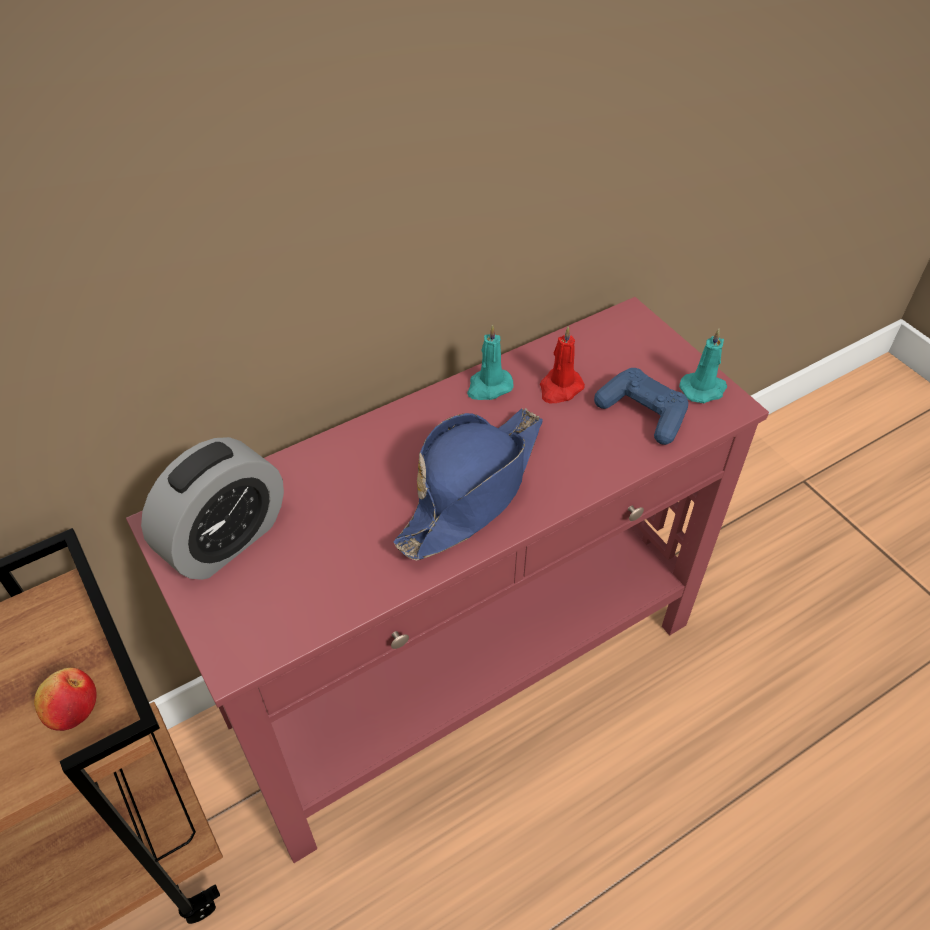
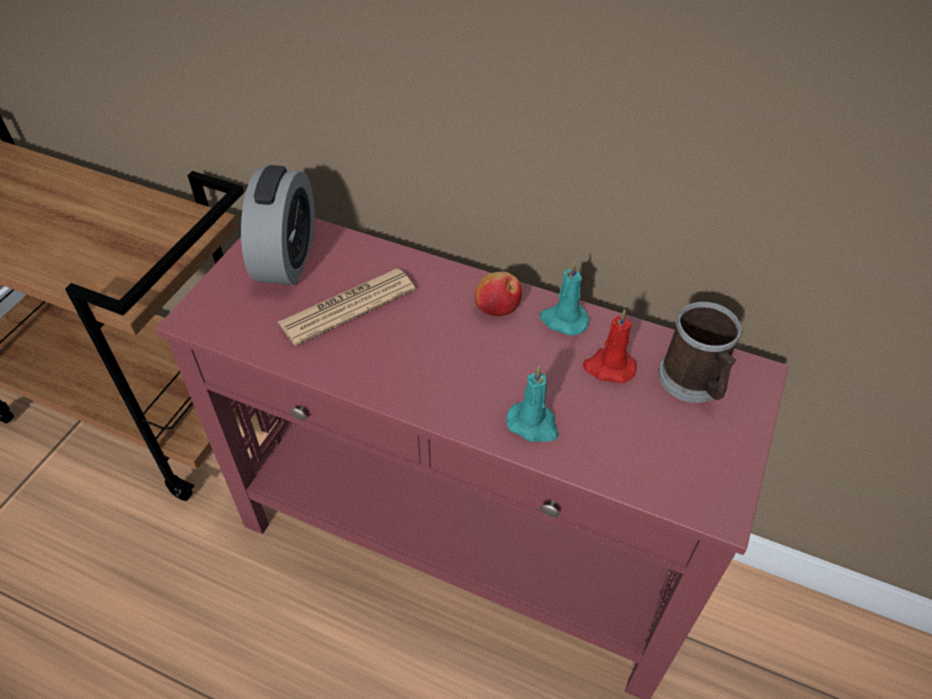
camera: 55 degrees right, 0 degrees up
(72, 709) = (131, 276): apple -> apple (497, 306)
(225, 540) = (287, 259): alarm clock -> alarm clock turned 90 degrees counterclockwise
(339, 522) = (347, 307): none -> newspaper
(473, 489) = (443, 367): blue hat -> none
(613, 352) = (694, 383): none -> mug
(642, 413) = (637, 442): blue game controller -> none
(703, 389) = (719, 477): turquoise candle -> turquoise candle (533, 424)

